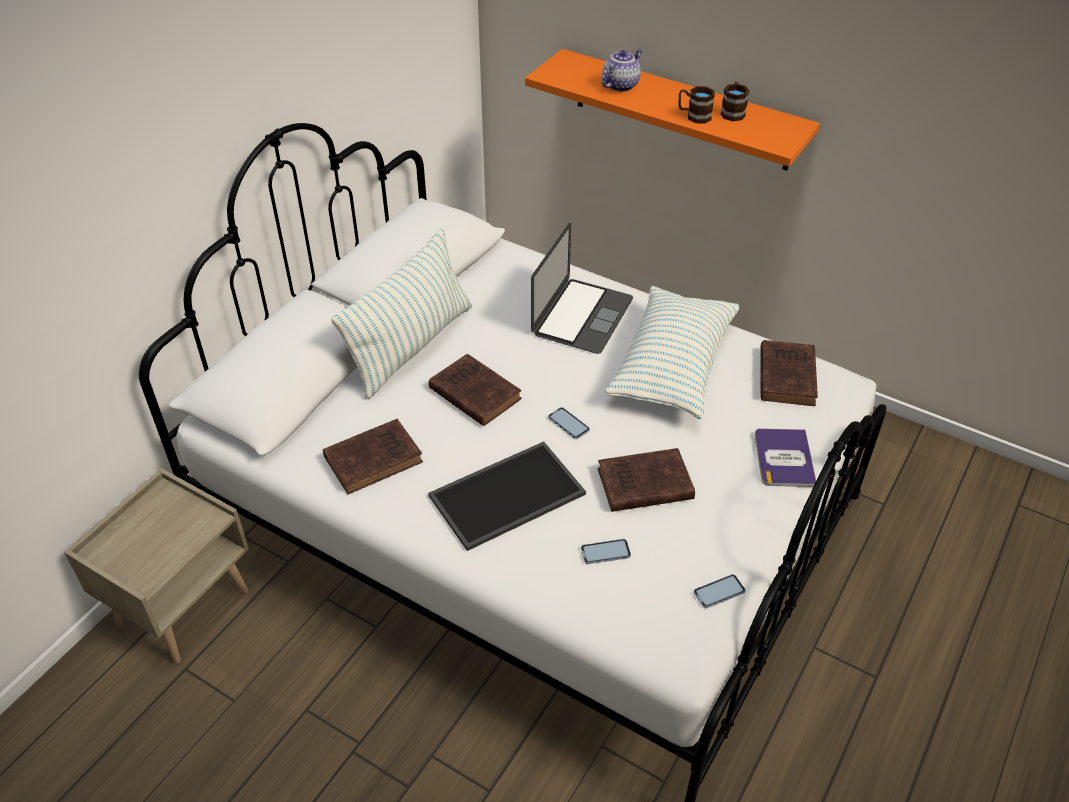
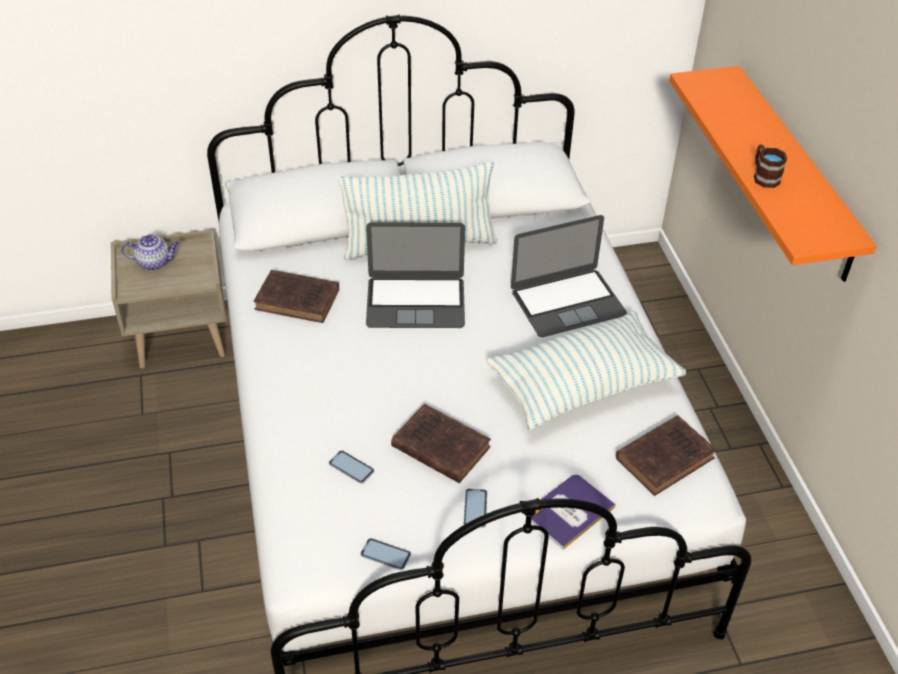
camera: 45 degrees right, 0 degrees up
(473, 393) = (415, 302): brown book -> laptop
(507, 497) = (341, 384): tray -> none
(568, 424) = (448, 368): phone -> phone (475, 509)
(620, 85) = (740, 119): teapot -> teapot (154, 262)
(733, 112) = (805, 192): brown mug -> none

